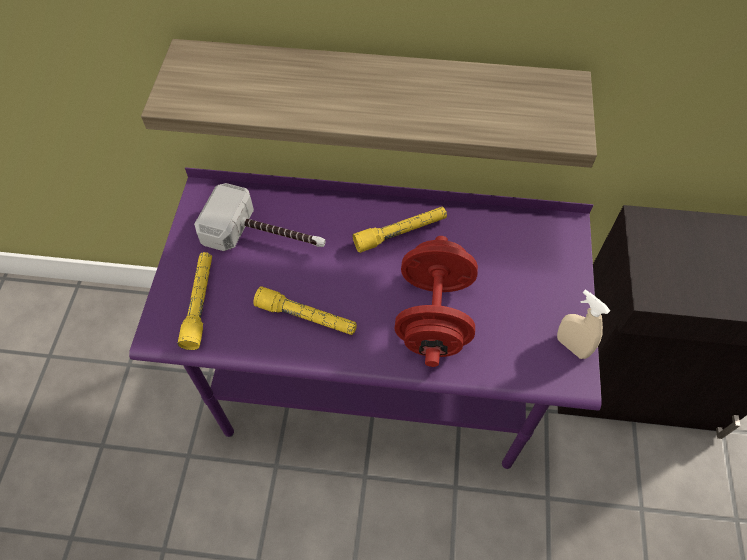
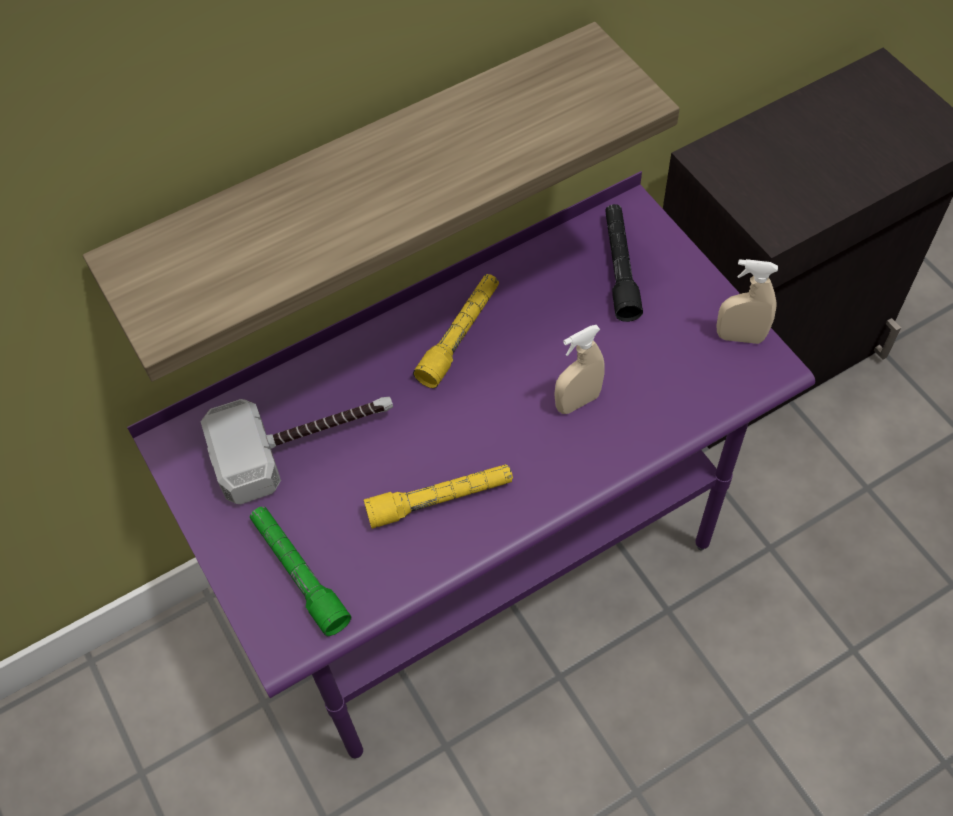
camera: 35 degrees left, 0 degrees up
(200, 303) = (298, 573): yellow flashlight -> green flashlight
(434, 316) = (577, 402): red dumbbell -> beige spray bottle
(531, 254) = (620, 267): none -> black flashlight

